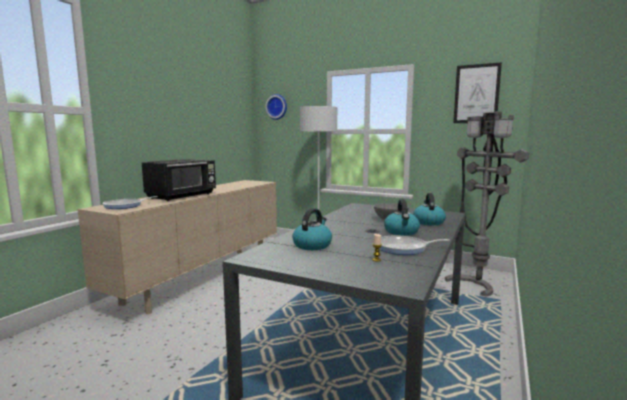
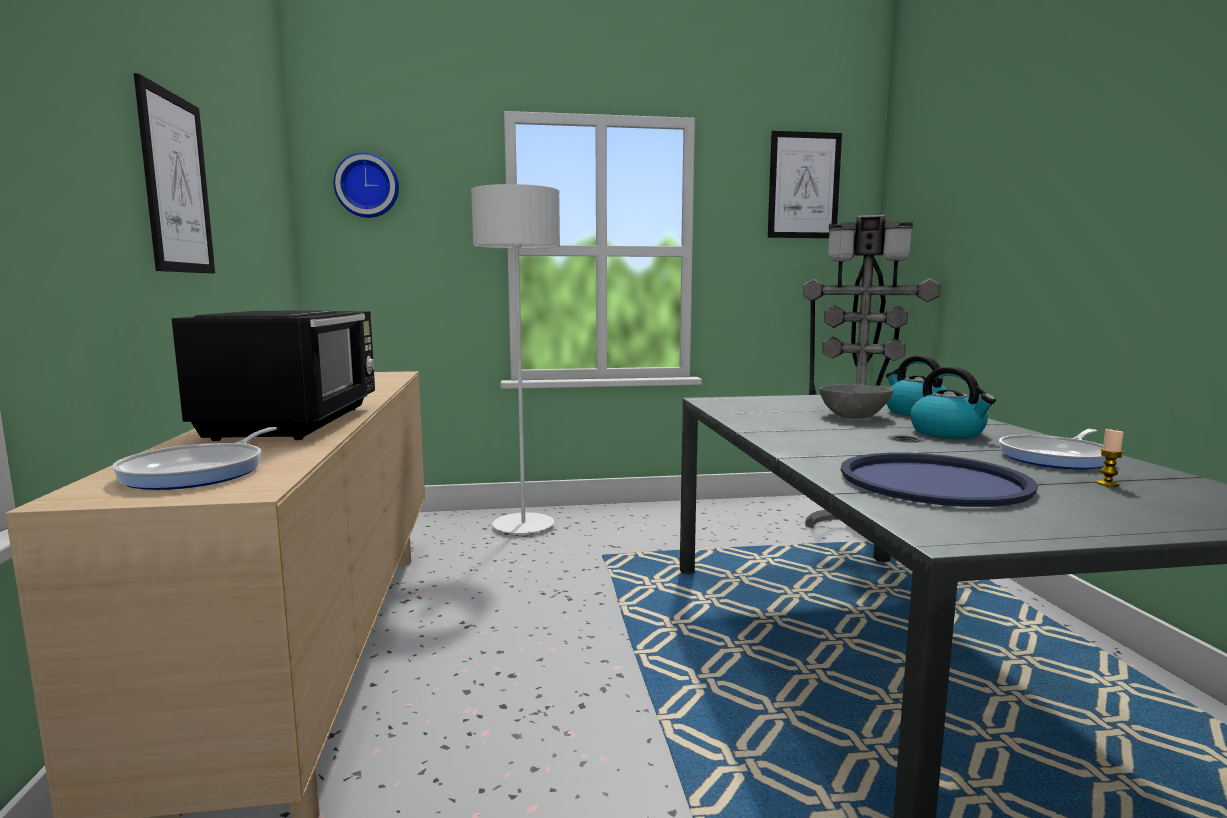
camera: 35 degrees left, 0 degrees up
(180, 117) = (176, 184): none -> picture
(312, 245) = (933, 482): kettle -> blue tray

